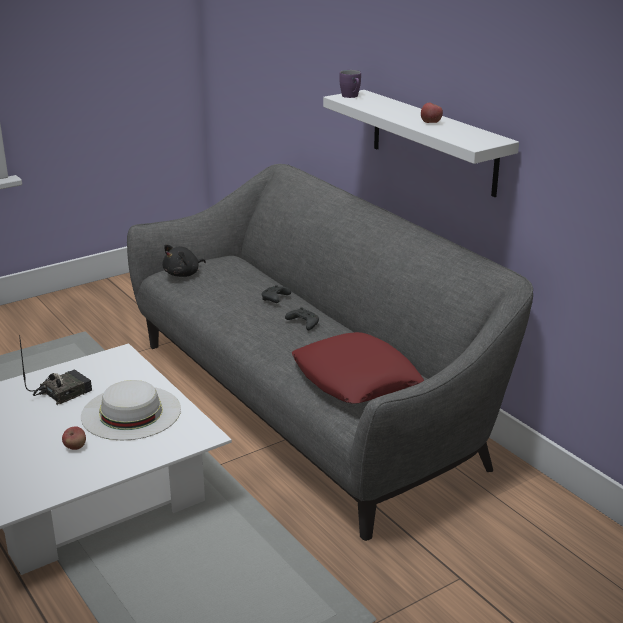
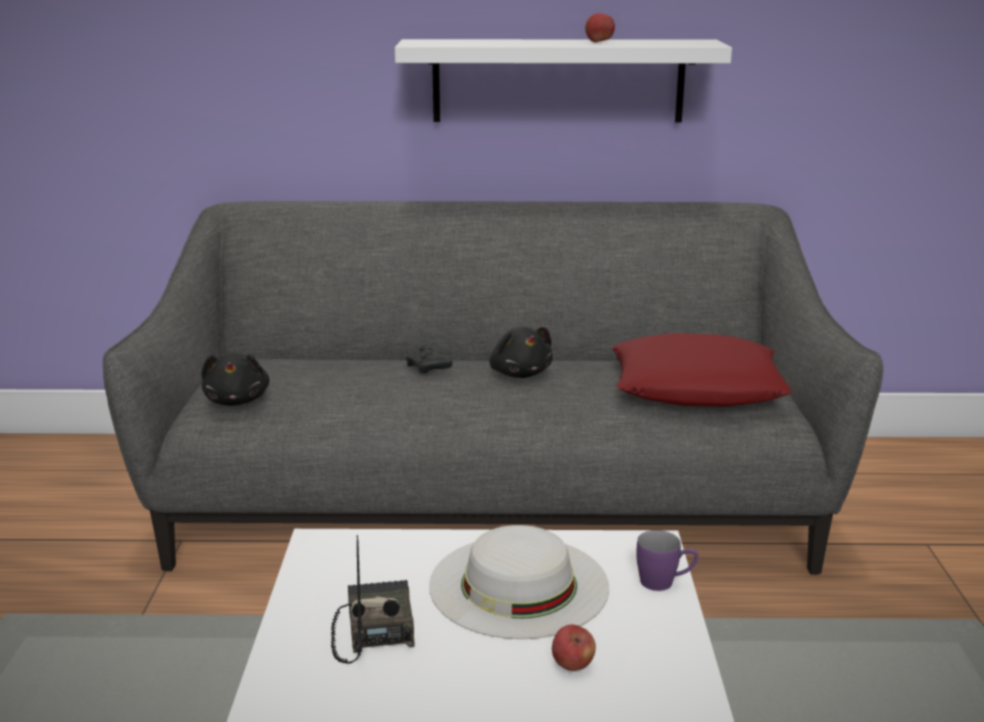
camera: 55 degrees left, 5 degrees down
(303, 324) = (520, 373): black game controller -> black plush toy
(351, 96) = (425, 42): purple mug -> purple mug (665, 582)

